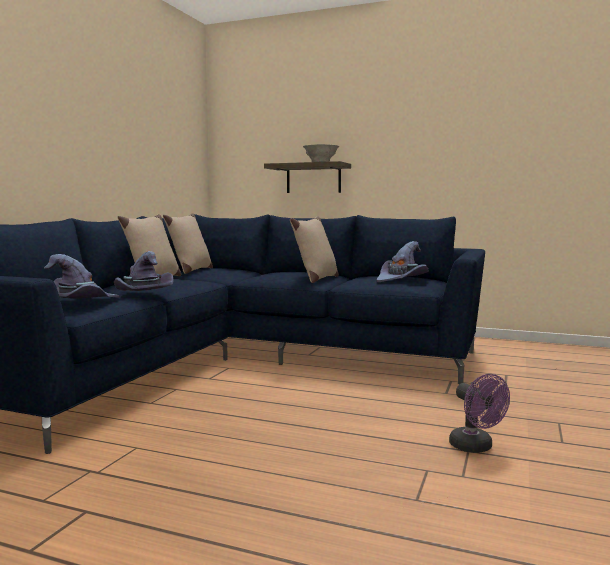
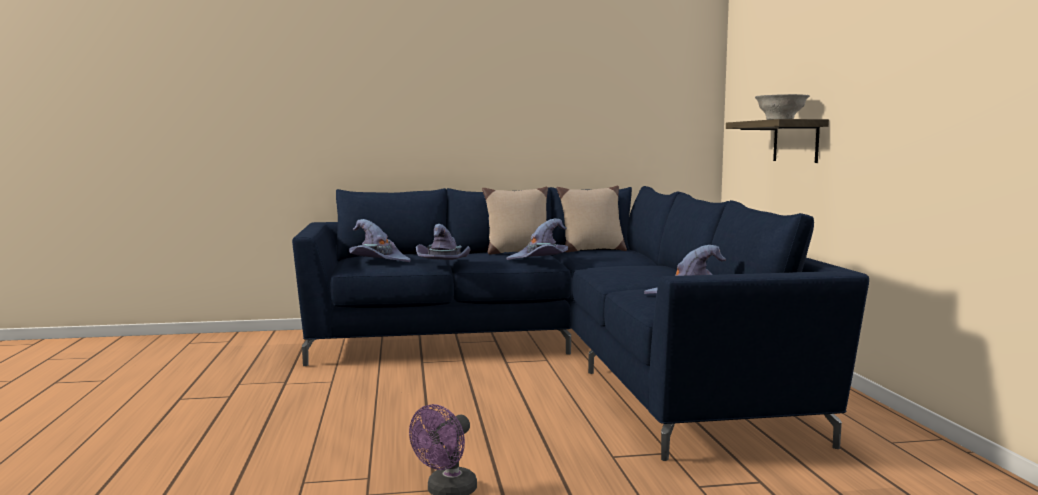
camera: 60 degrees right, 0 degrees up
(199, 279) = (540, 259): none -> purple hat
(316, 279) = (638, 279): beige pillow -> none

